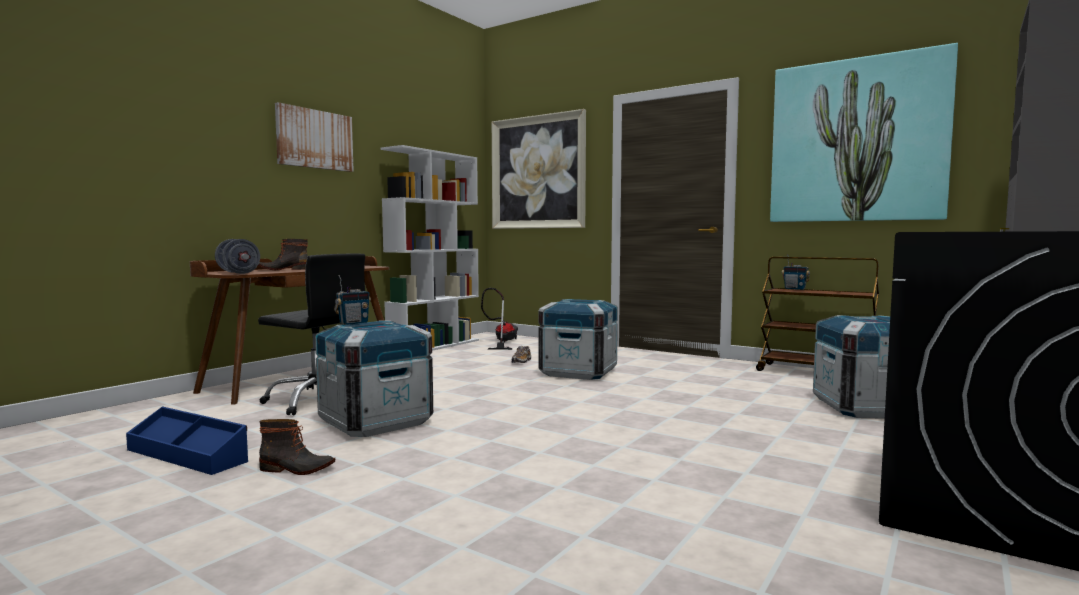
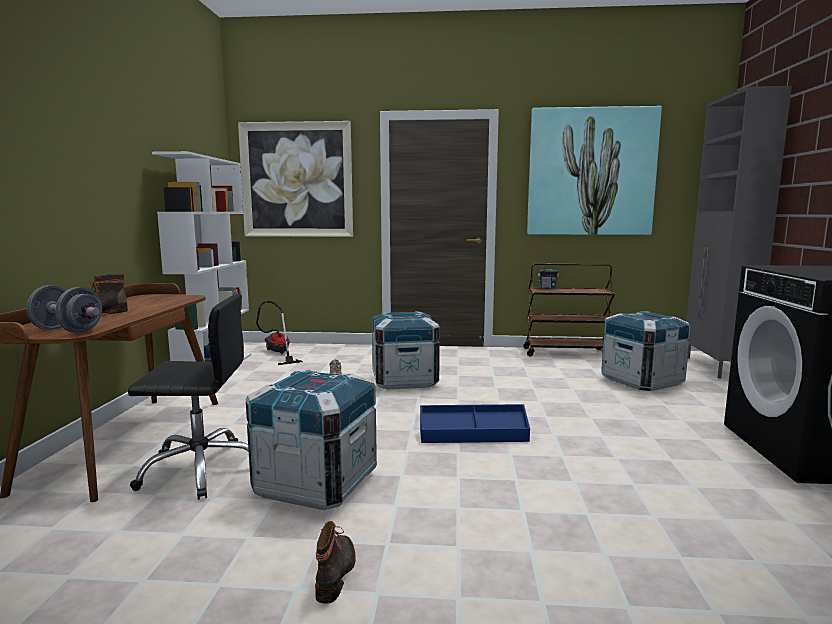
camera: 30 degrees left, 5 degrees up
(188, 455) = (165, 598): blue storage box -> blue storage box (473, 435)
(296, 469) = (336, 572): boot -> boot turned 60 degrees counterclockwise
(315, 139) = (89, 142): picture -> none
(353, 323) = (283, 381): radio -> none

